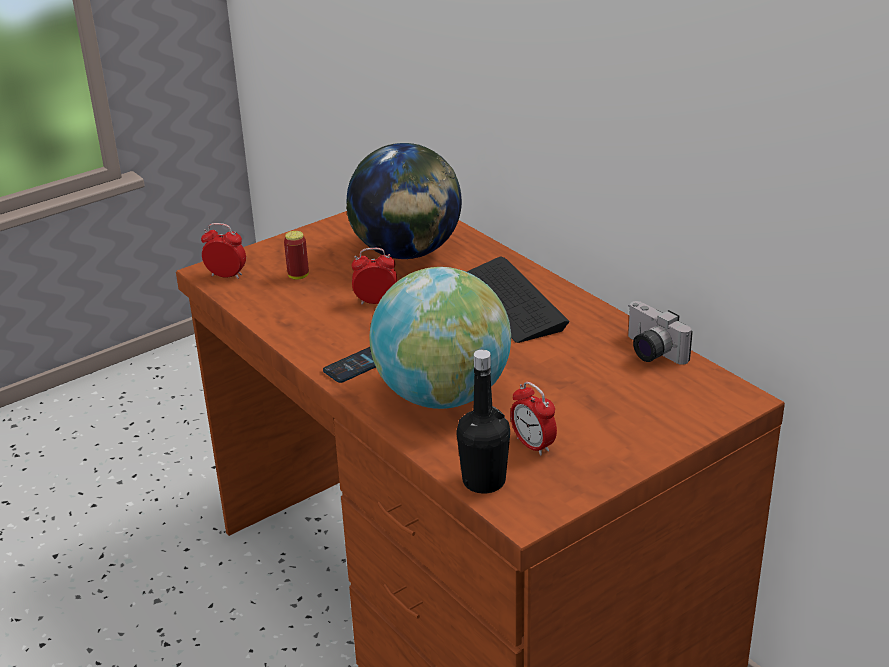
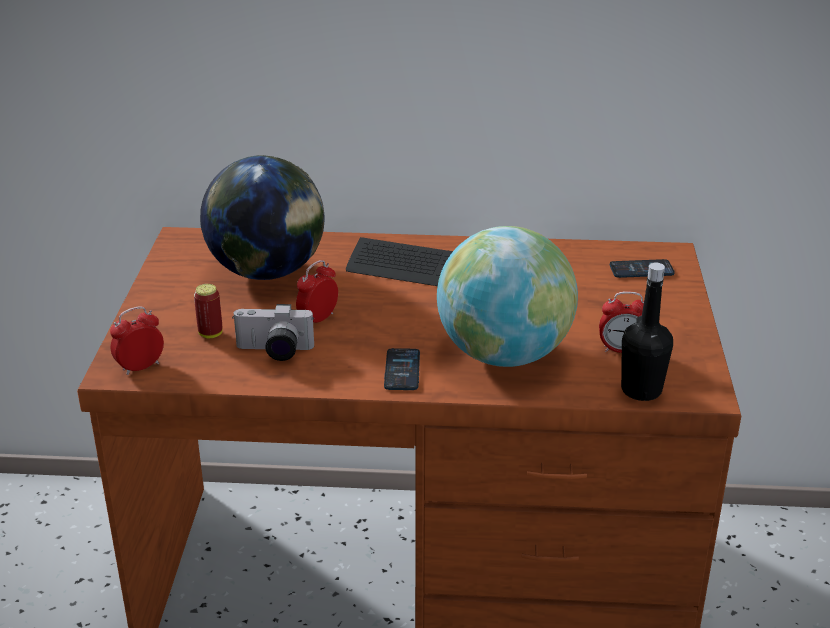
camera: 50 degrees left, 0 degrees up
(650, 352) = (569, 253): camera -> camera (274, 352)
(684, 397) = (641, 270): none -> phone

